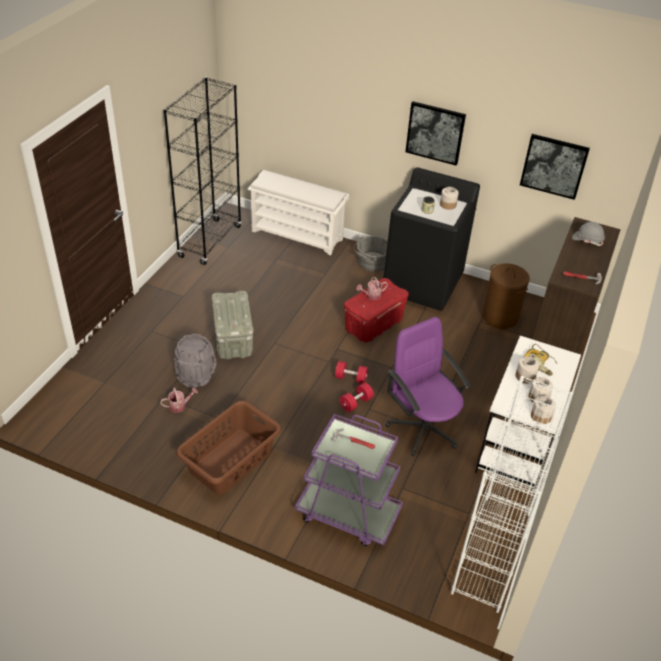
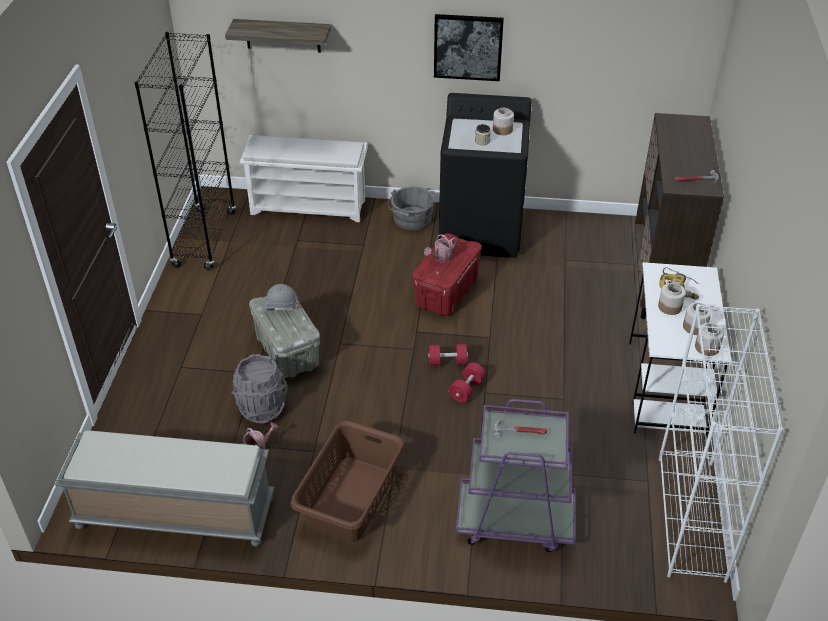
camera: 15 degrees left, 0 degrees up
(99, 436) = (173, 514): none -> grey bench
(296, 96) = (283, 35): none -> shelf
(423, 427) = (555, 397): purple office chair -> none
(499, 317) = (583, 249): brown laundry basket -> none
(554, 166) = (616, 59): picture -> none
(587, 240) = (681, 136): grey hard hat -> grey hard hat (280, 305)

